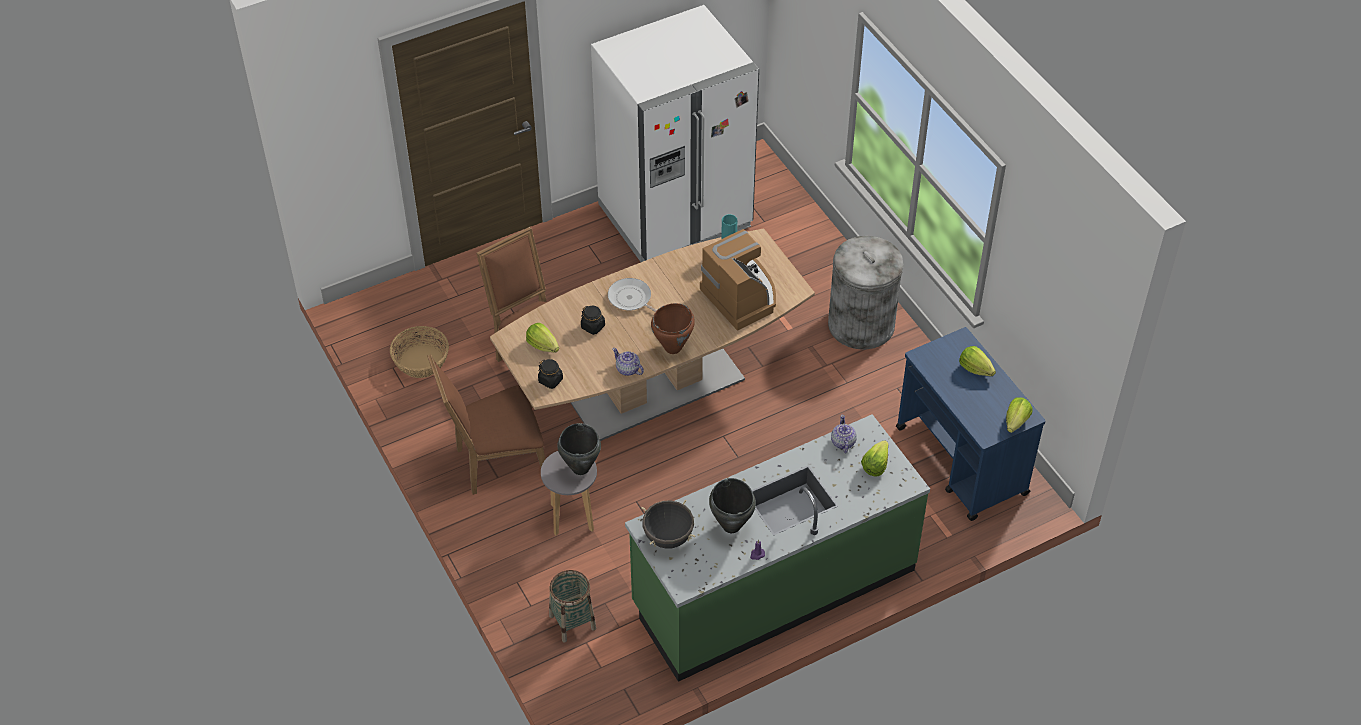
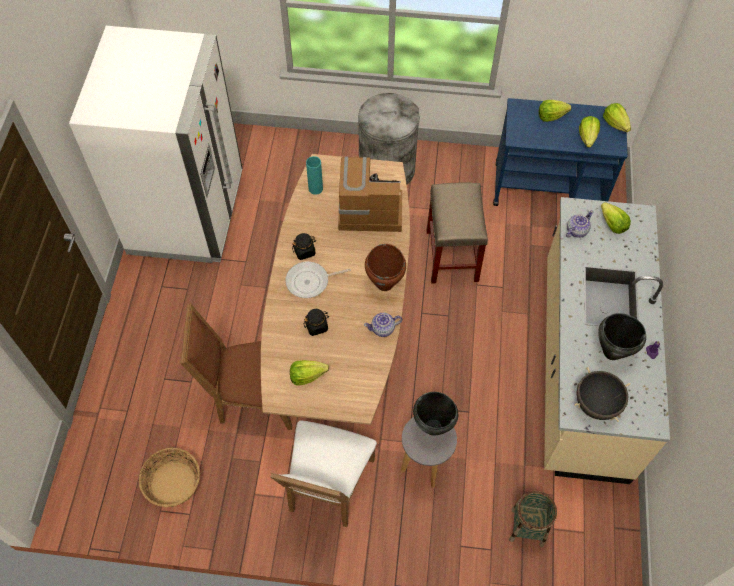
camera: 55 degrees left, 10 degrees up
(495, 462) = (327, 488): brown chair -> white chair
(551, 380) = (350, 392): black jar -> black jar (304, 251)
(773, 587) = (582, 367): green counter -> beige counter
(806, 426) = (452, 256): none -> beige stool
(843, 442) = (576, 230): teapot -> teapot turned 105 degrees clockwise
(976, 408) = (587, 137): none -> lettuce

